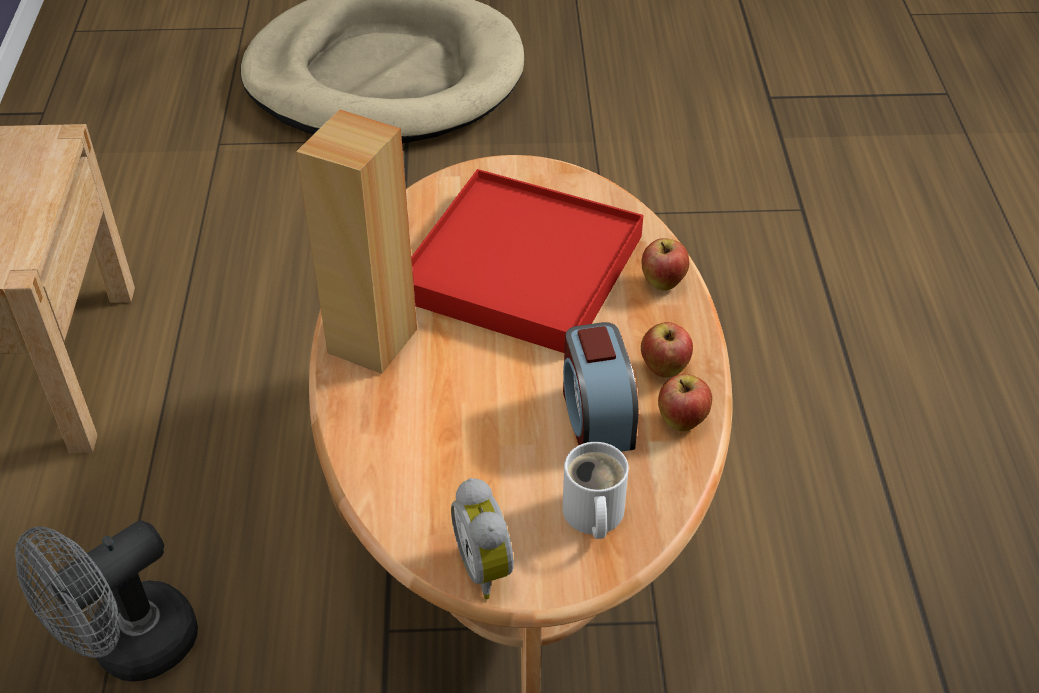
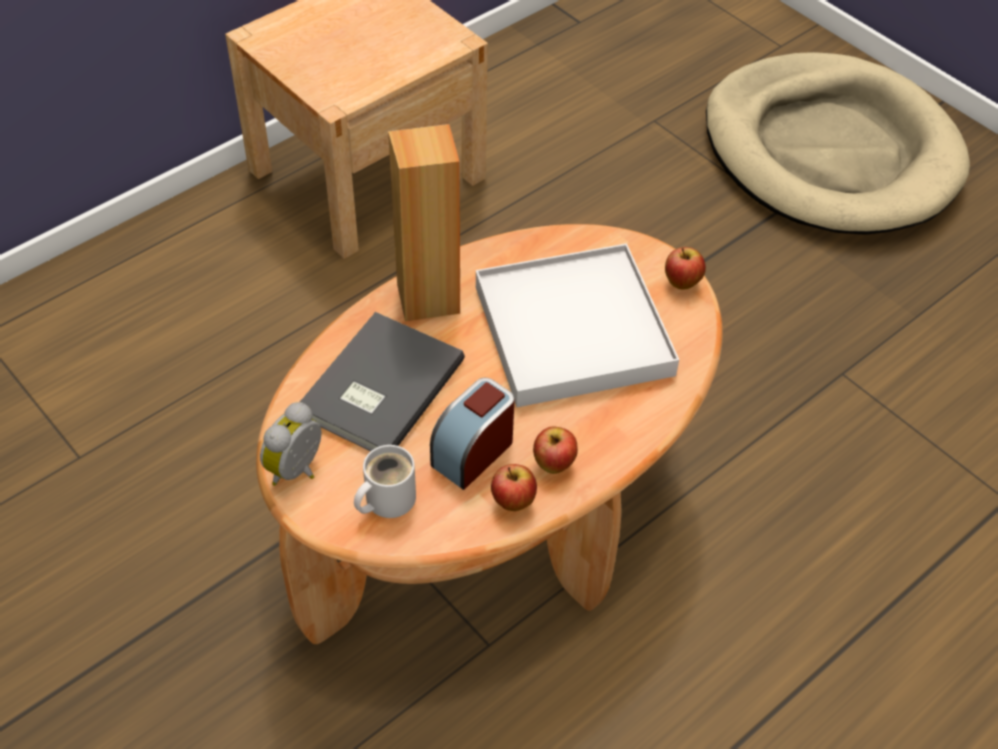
camera: 50 degrees right, 5 degrees up
(129, 648) = (230, 380): grey fan -> none
(444, 442) = (377, 388): none -> grey book
(522, 267) = (573, 330): red tray -> white tray
(662, 284) = (639, 416): apple -> apple (681, 283)

